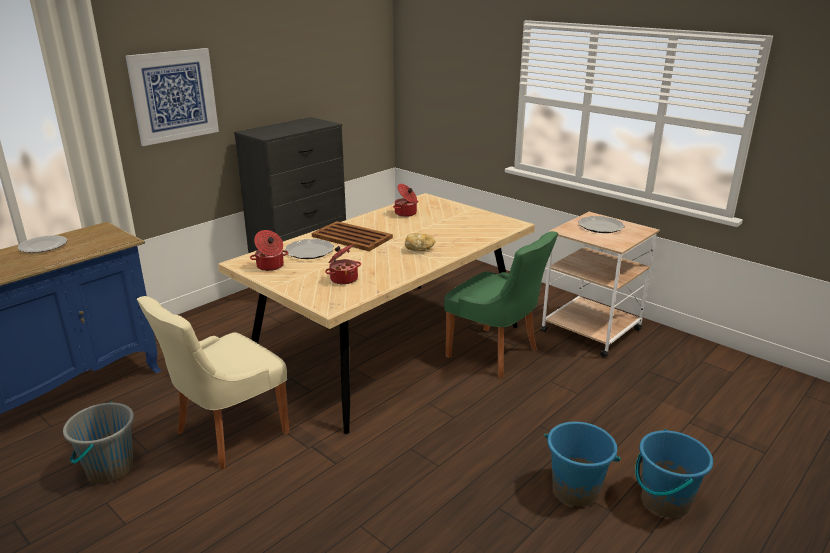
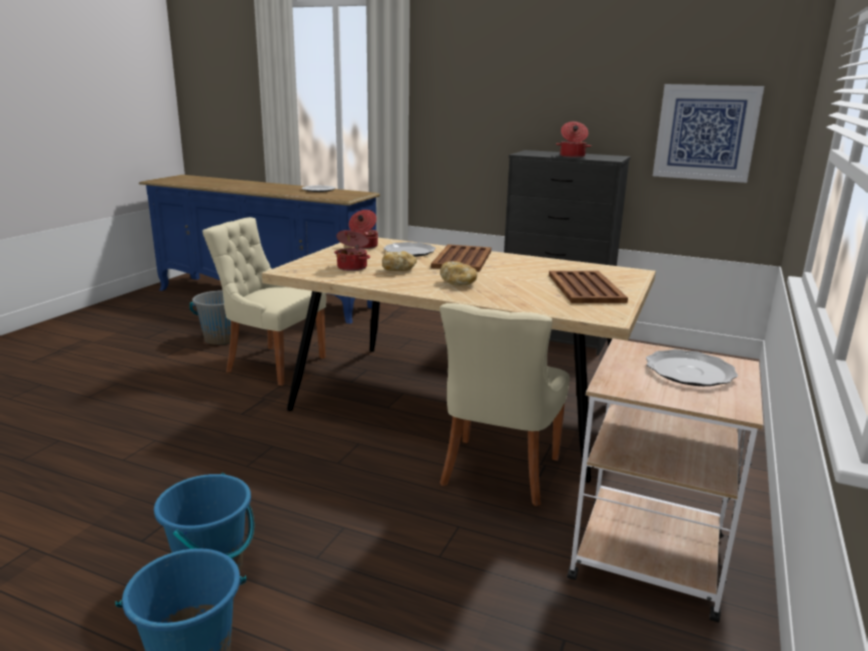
camera: 70 degrees right, 5 degrees down
(174, 96) = (475, 102): picture -> picture (706, 133)
(366, 263) = (398, 270): none -> bread
(406, 213) = (564, 269): cooking pot -> cooking pot (572, 156)
(454, 217) = (585, 288): none -> brown tray
(495, 354) = (498, 473): green chair -> beige chair

